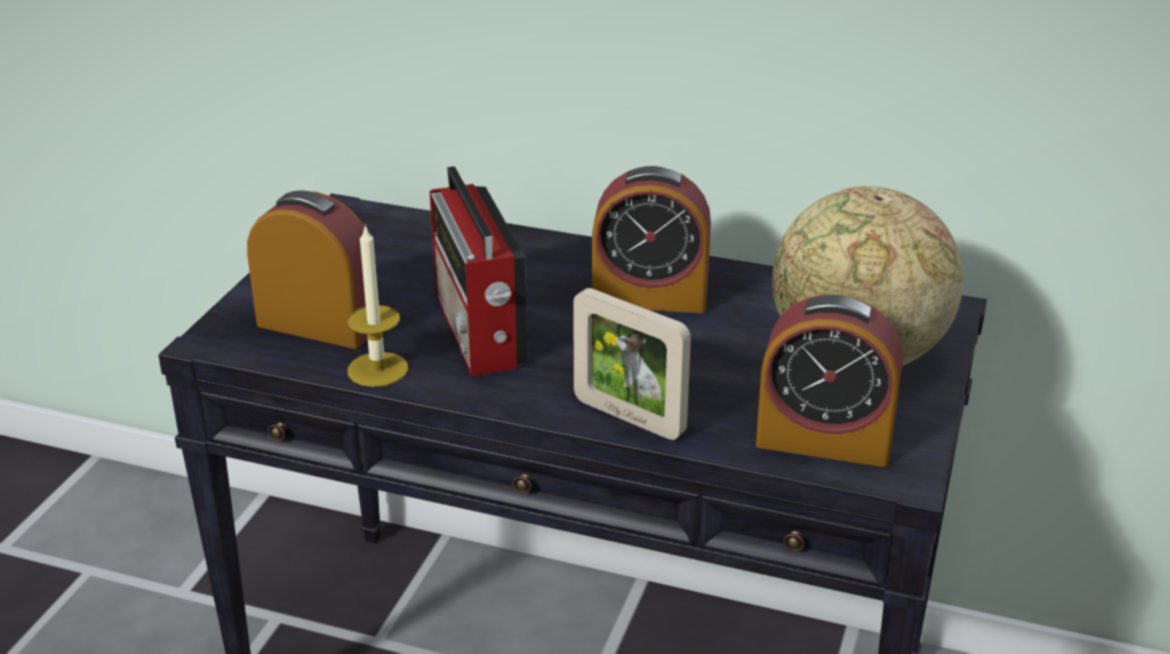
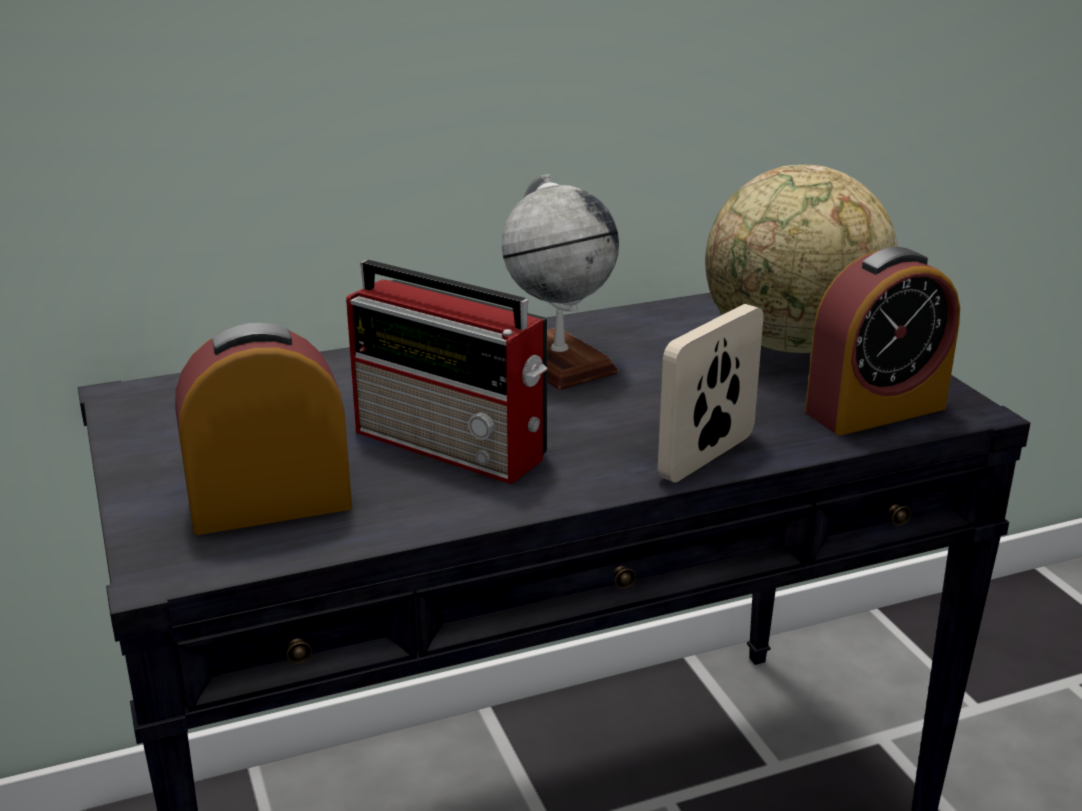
camera: 40 degrees left, 5 degrees down
(377, 369) = (407, 517): candle -> none
(629, 417) = (706, 457): picture frame -> picture frame turned 135 degrees clockwise
(650, 297) = (558, 362): alarm clock -> globe

